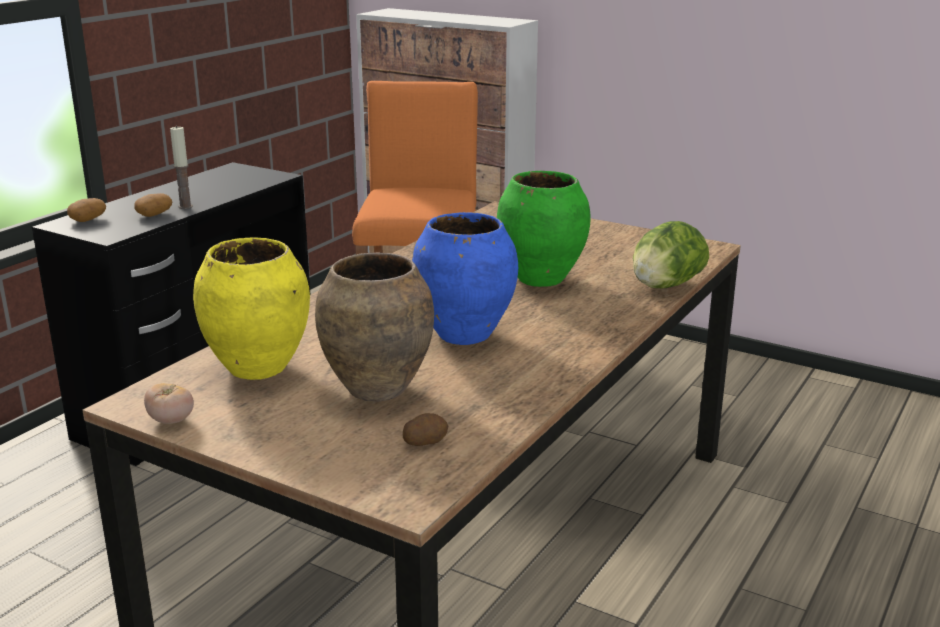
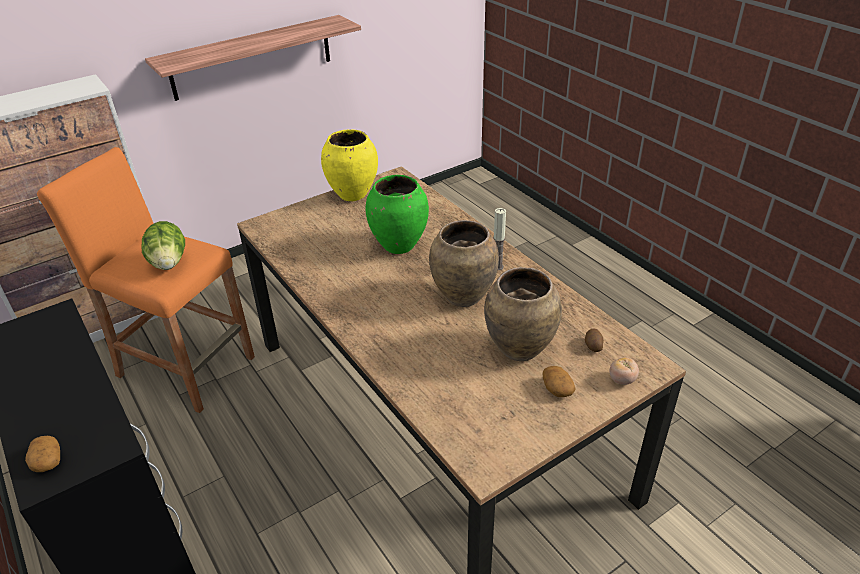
camera: 65 degrees left, 15 degrees up
(154, 214) = (84, 409): potato -> potato (556, 389)
(171, 420) = (521, 451): tomato -> tomato (622, 380)
(185, 206) = (83, 385): candle -> candle (497, 266)
(258, 368) = (461, 396): yellow vase -> yellow vase (352, 194)
(463, 335) = (462, 297): blue vase -> brown vase
(665, 286) = (442, 208): lettuce -> lettuce (169, 263)
(726, 64) = (252, 57): none -> shelf

